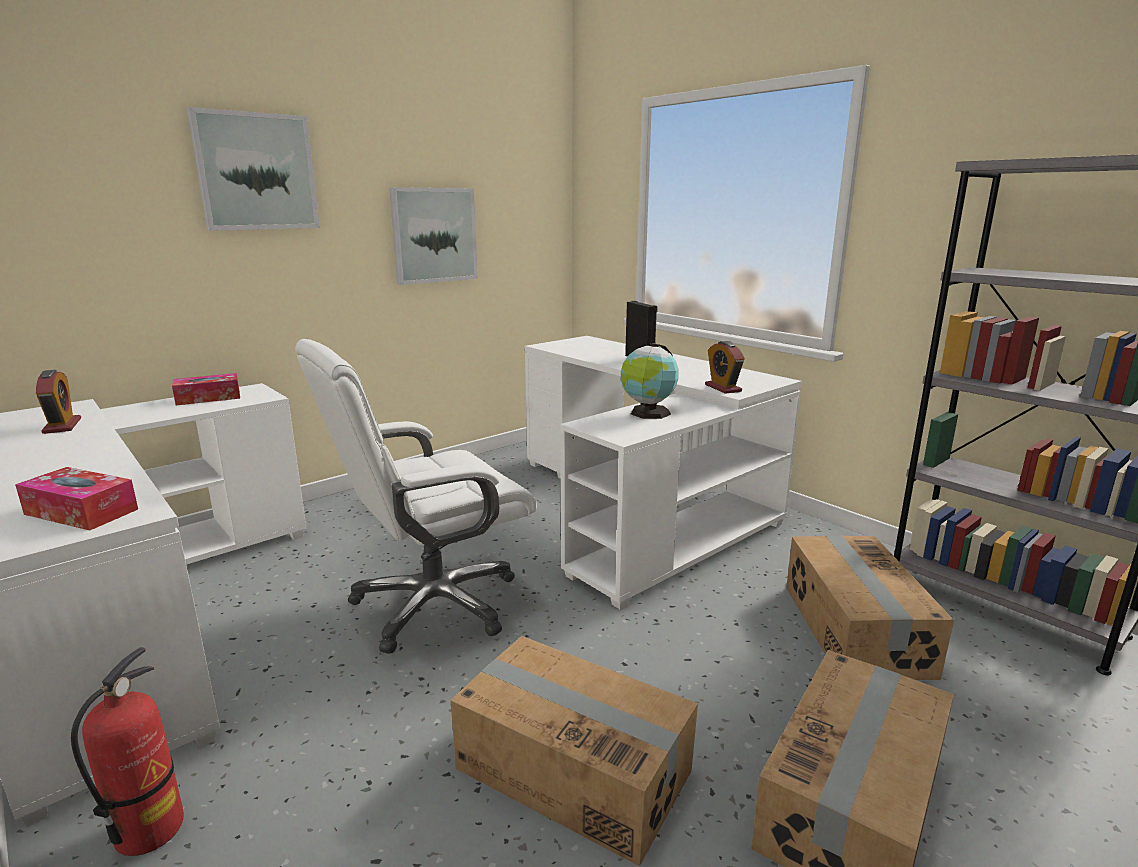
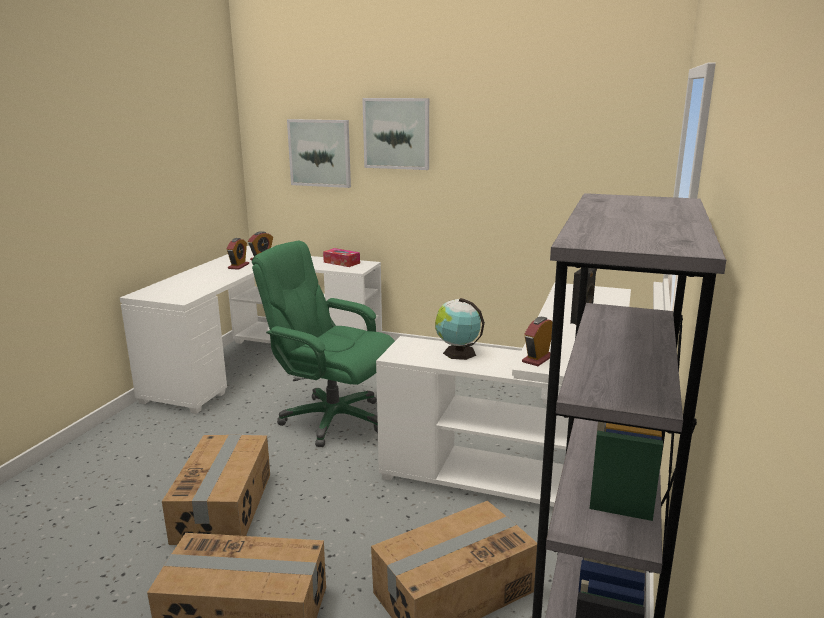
camera: 60 degrees right, 0 degrees up
(54, 446) = (238, 266): none -> alarm clock
(81, 512) = (178, 293): tissue box -> none
(149, 830) = (146, 424): fire extinguisher -> none
(433, 604) = (332, 419): white office chair -> green office chair
(434, 235) = (517, 181): picture -> picture (320, 153)

